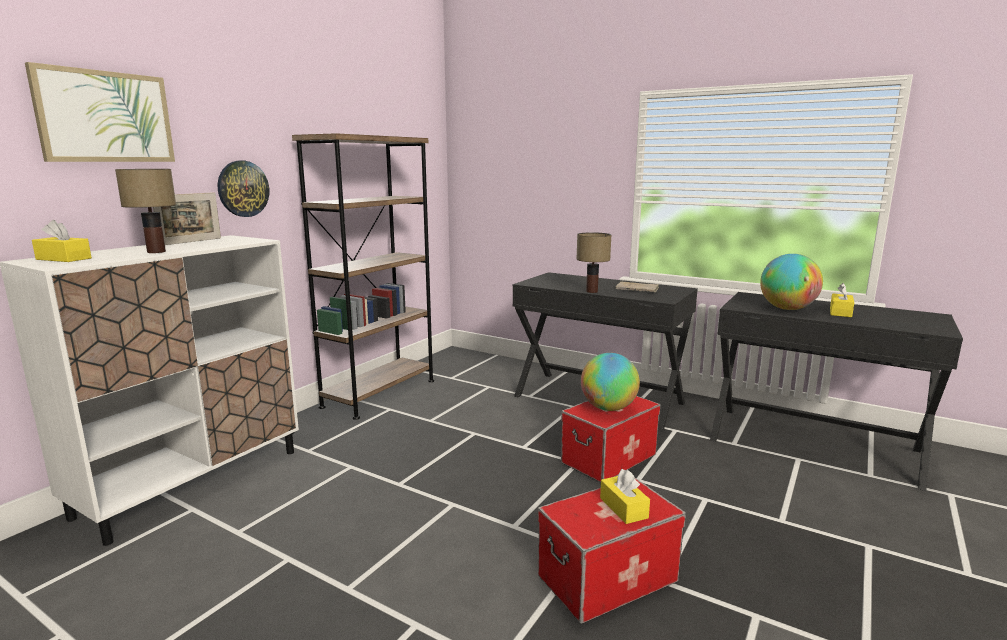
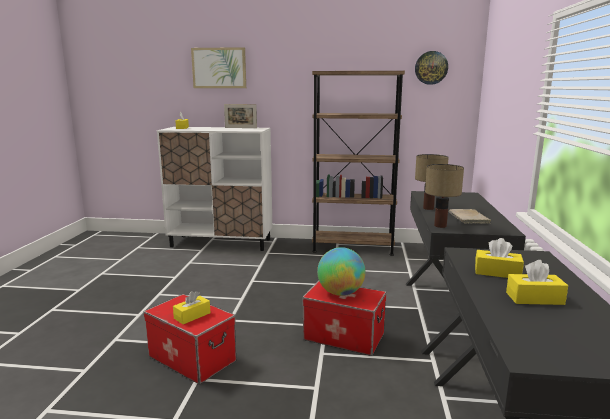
camera: 65 degrees right, 0 degrees up
(155, 252) = (207, 129): table lamp -> table lamp (439, 225)
(243, 188) = (283, 103): wall clock -> wall clock (431, 68)
(787, 309) = (497, 272): globe -> yellow tissue box

